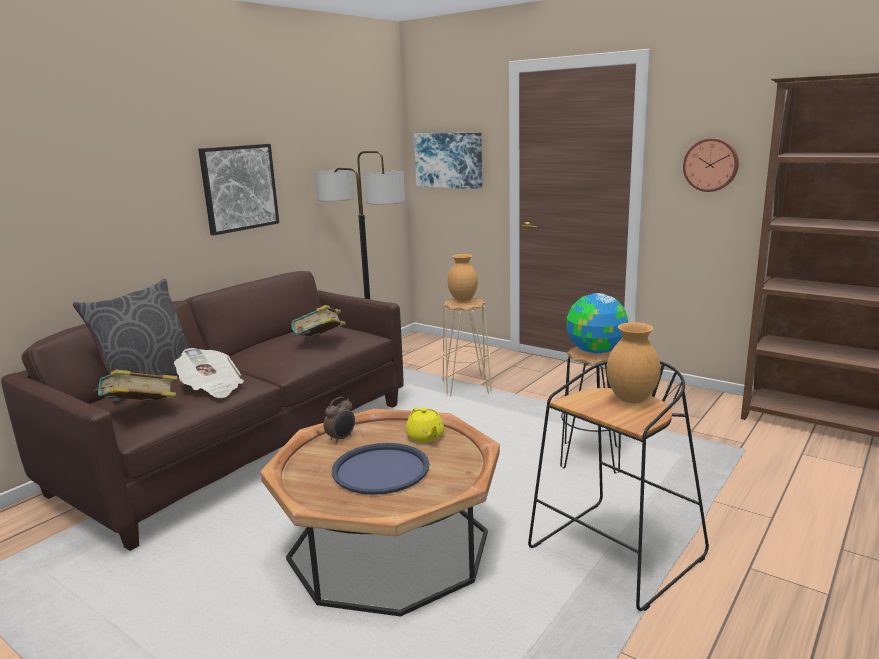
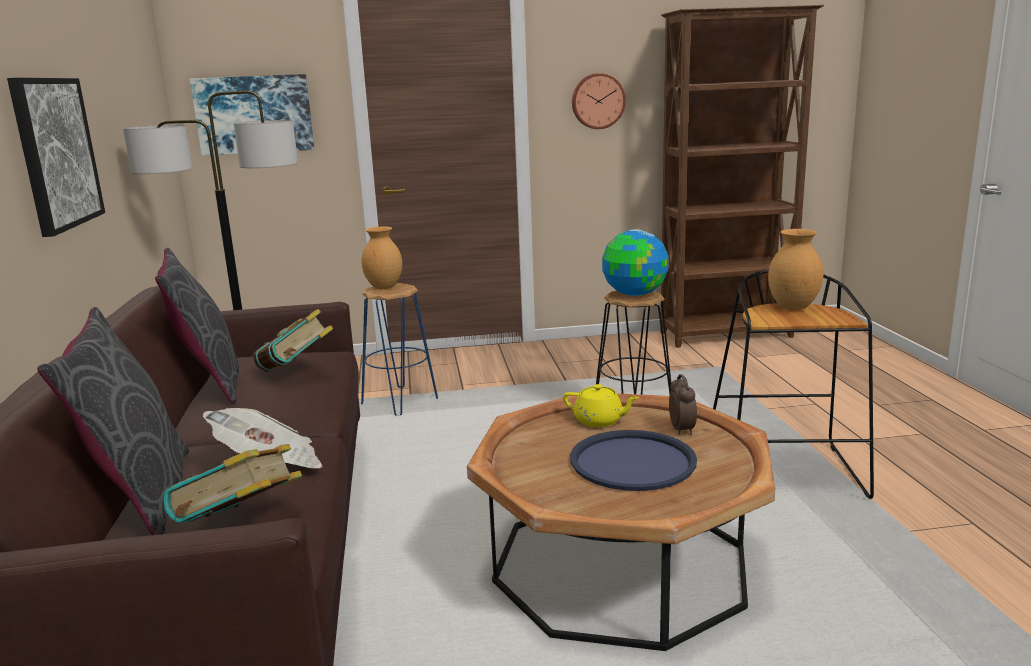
camera: 45 degrees left, 0 degrees up
(280, 336) = (209, 383): none -> grey pillow
(341, 438) = (523, 457): alarm clock -> alarm clock (682, 430)
(467, 387) = (400, 401): beige stool -> blue stool

